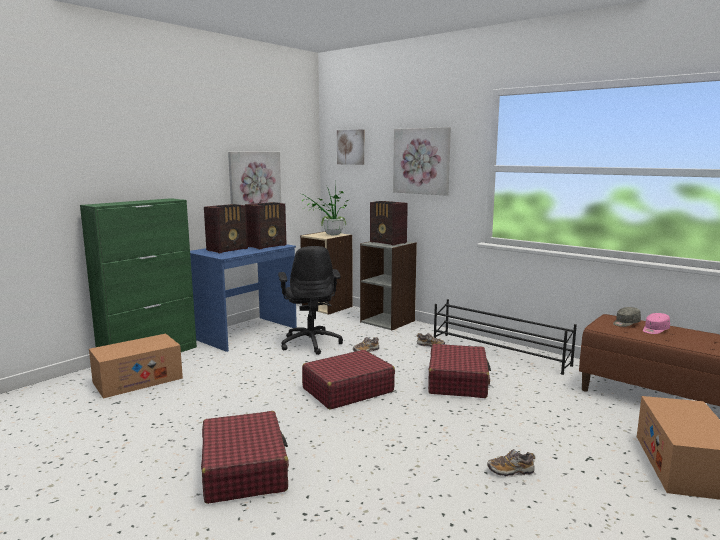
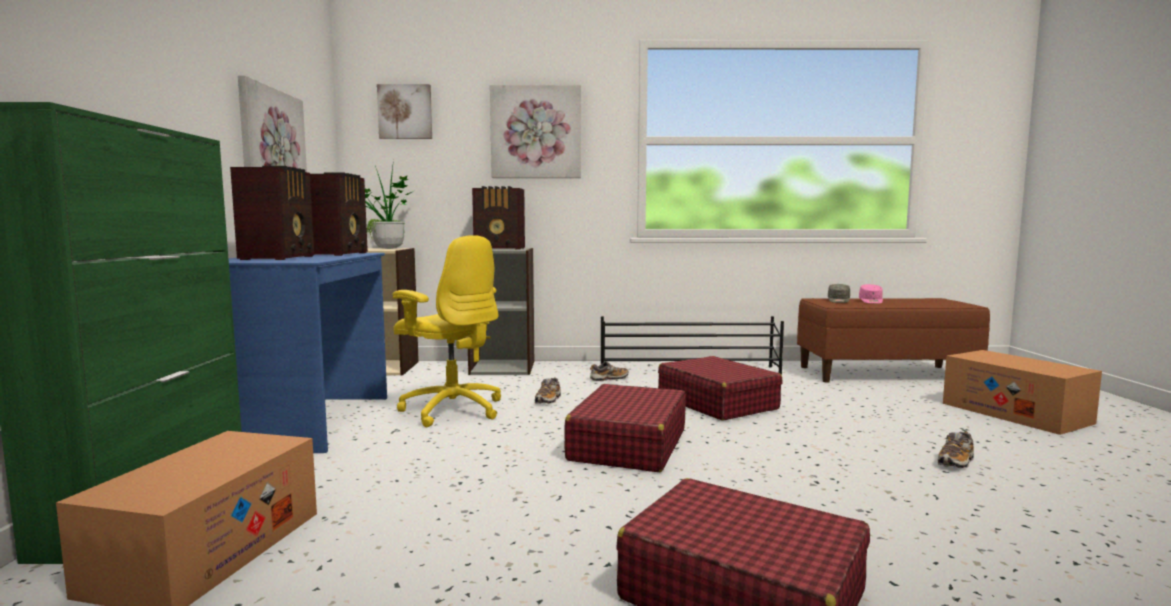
camera: 40 degrees left, 5 degrees down
(311, 343) = (452, 409): black office chair -> yellow office chair

